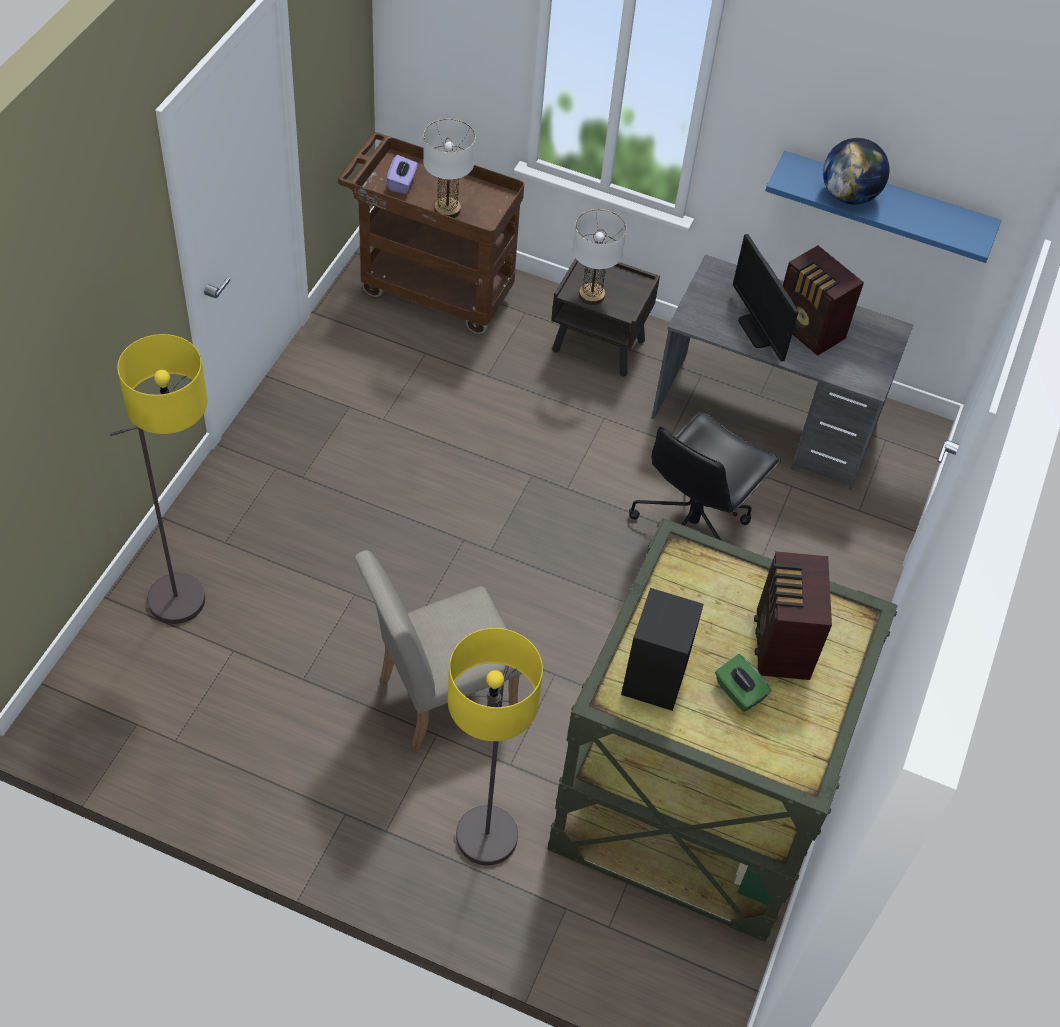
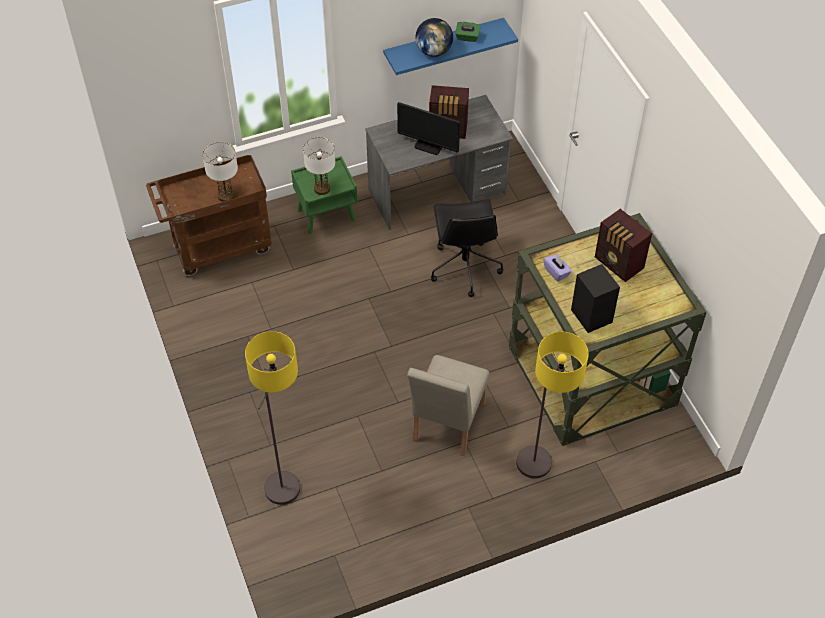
camera: 40 degrees left, 0 degrees up
(402, 183) = (188, 199): purple tissue box -> purple tissue box (556, 272)
(599, 346) = (327, 214): brown nightstand -> green nightstand
(739, 692) = (626, 295): green tissue box -> green tissue box (467, 37)

